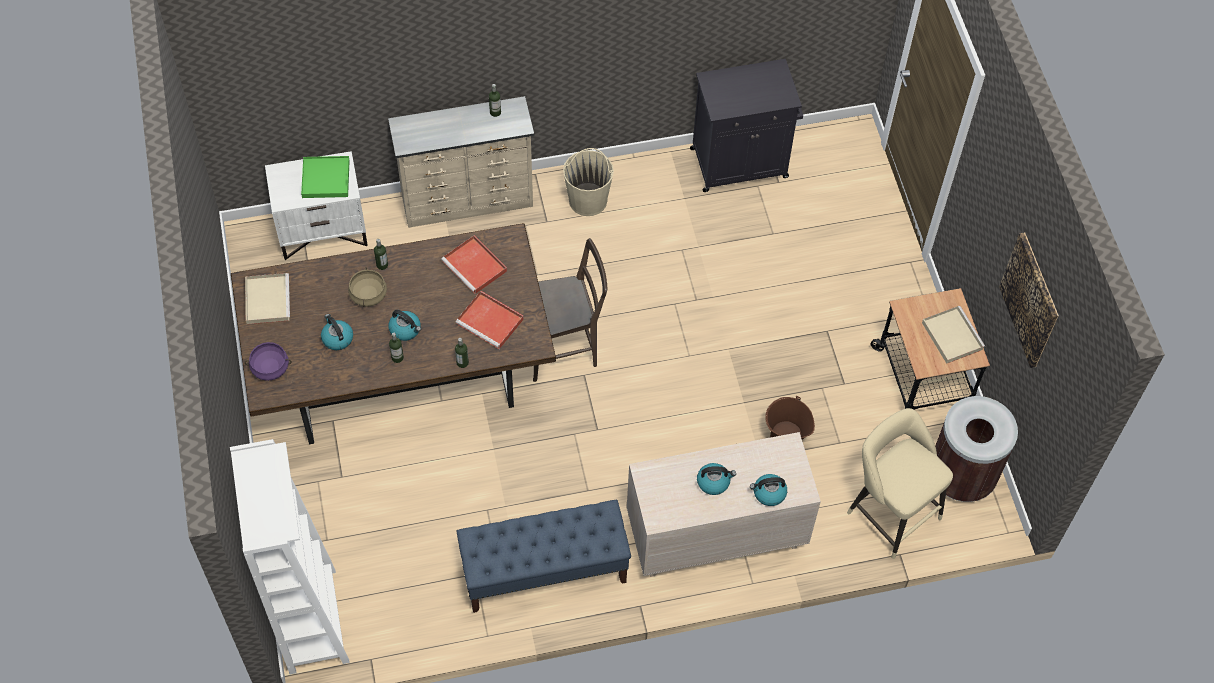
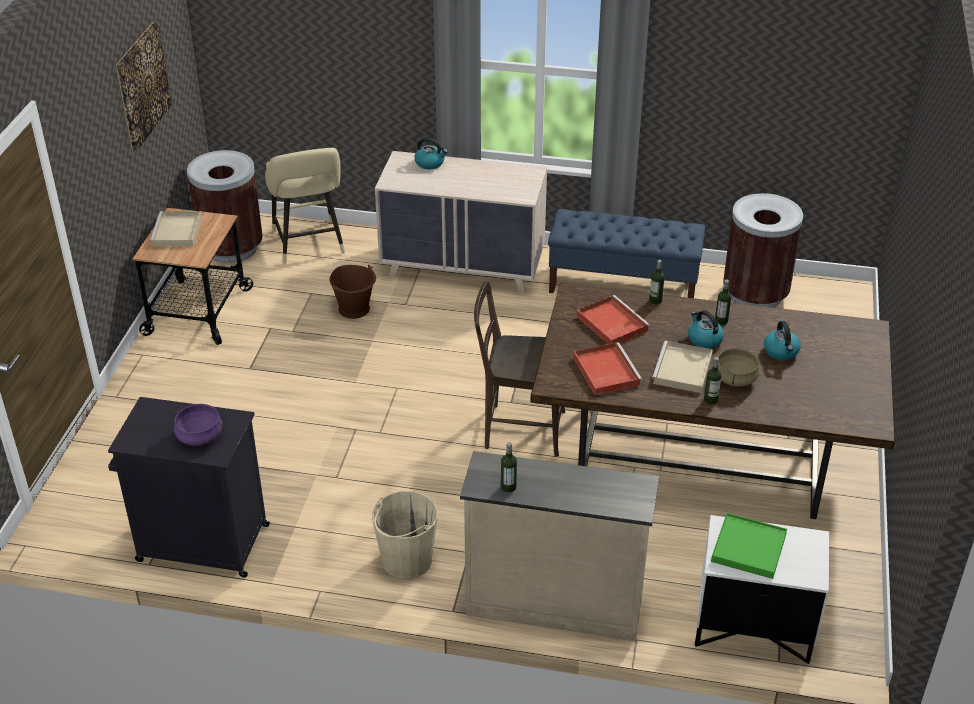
camera: 155 degrees left, 20 degrees down
(267, 299) = (854, 404): beige tray -> beige tray (683, 370)
(270, 368) = (861, 347): purple cooking pot -> purple cooking pot (200, 436)
(312, 621) = (840, 308): white bookcase -> none
(405, 608) = (755, 295): none -> brown trash can
(713, 482) = (470, 179): kettle -> none

